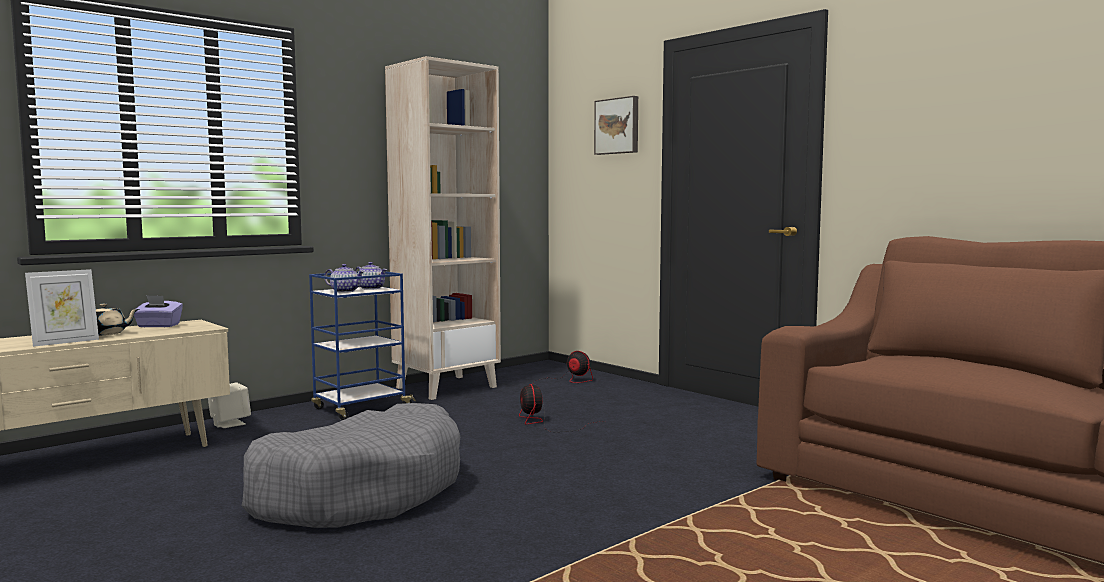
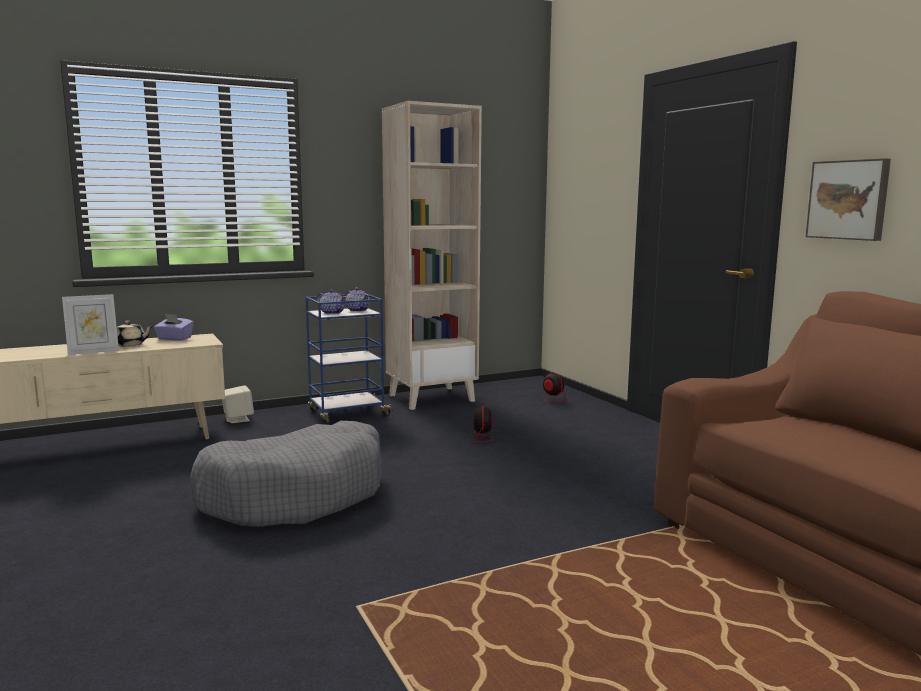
camera: 15 degrees right, 5 degrees up
(618, 126) = (603, 159): picture -> picture (849, 200)

